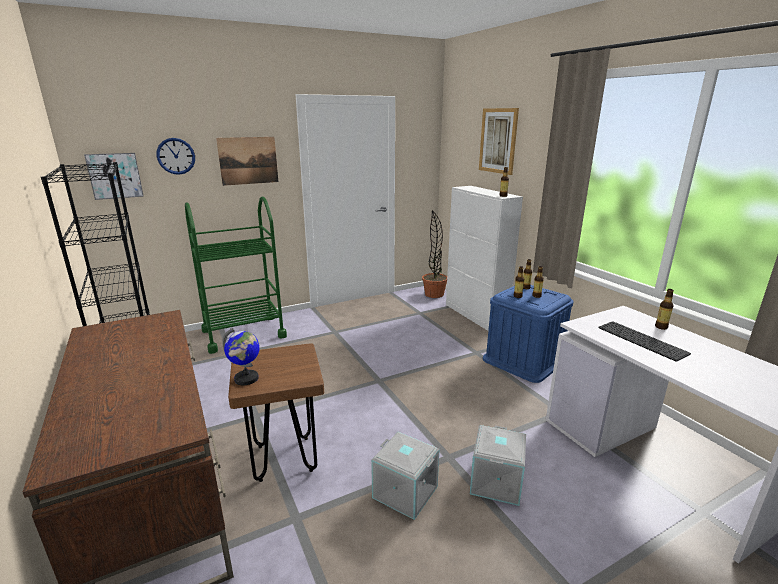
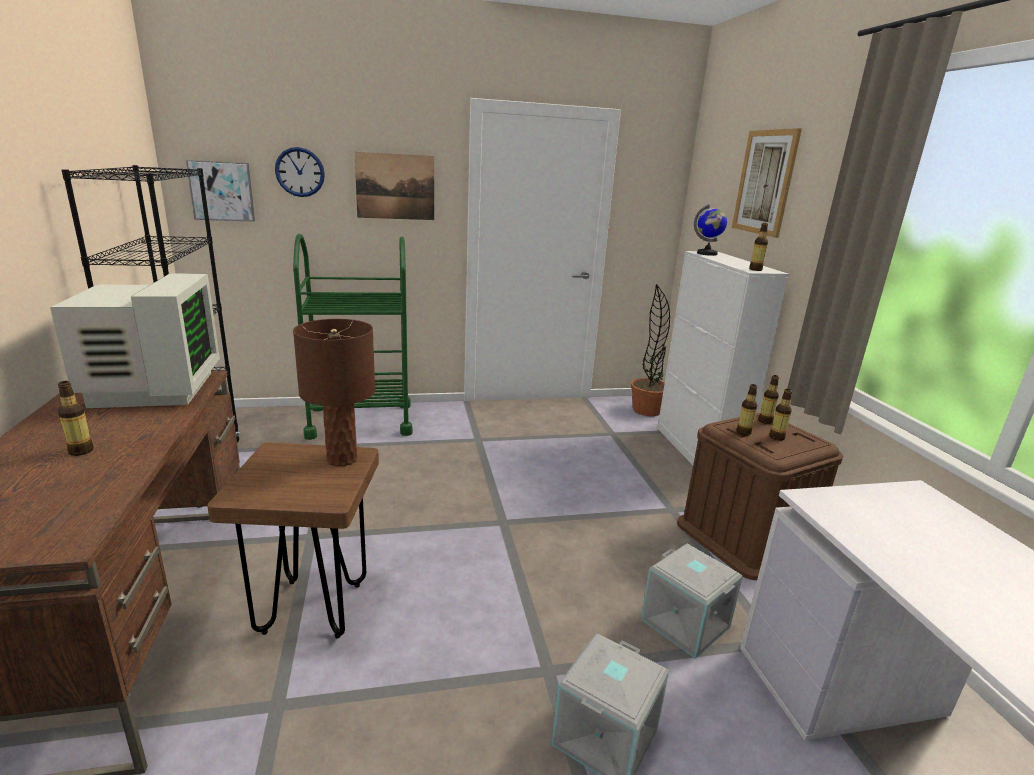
camera: 15 degrees right, 0 degrees up
(138, 330) = (152, 389): none -> monitor
(246, 379) = (250, 482): globe -> globe (707, 254)
(295, 354) = (342, 459): none -> brown table lamp
(404, 492) = (450, 711): grey storage box -> grey storage box (684, 623)
(524, 359) = (745, 537): blue storage box -> brown storage box
(643, 340) = (928, 553): keyboard -> none
(661, 327) = (980, 535): bottle -> bottle (81, 451)

